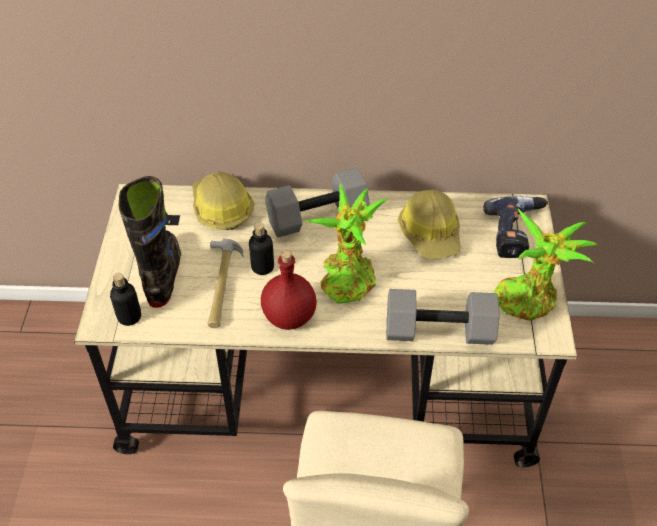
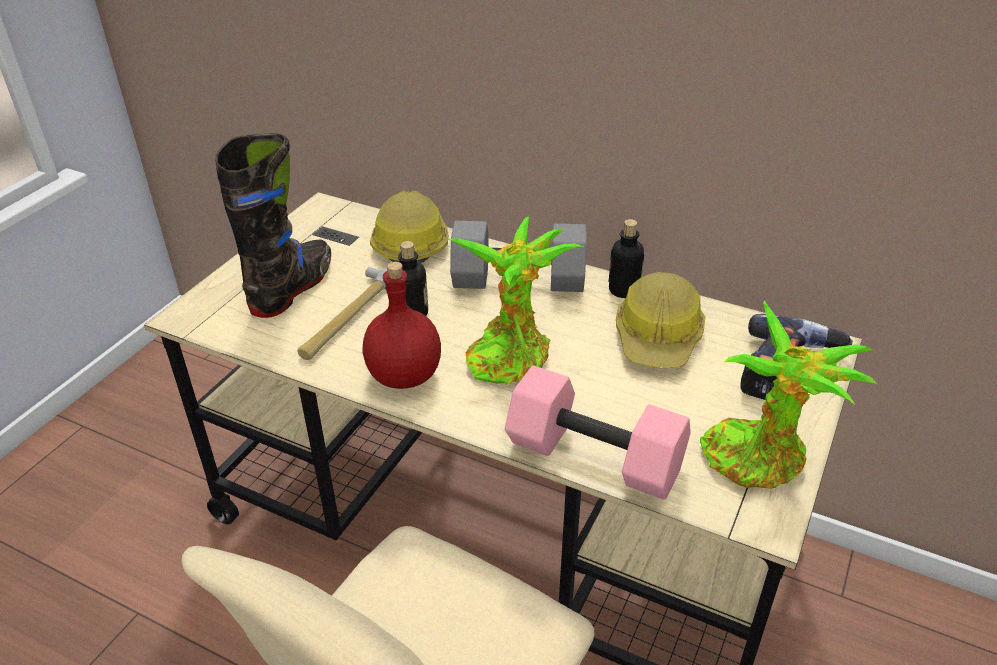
camera: 25 degrees right, 10 degrees down
(129, 317) = (221, 318): bottle -> bottle (623, 290)
(437, 332) = (592, 458): grey dumbbell -> pink dumbbell

